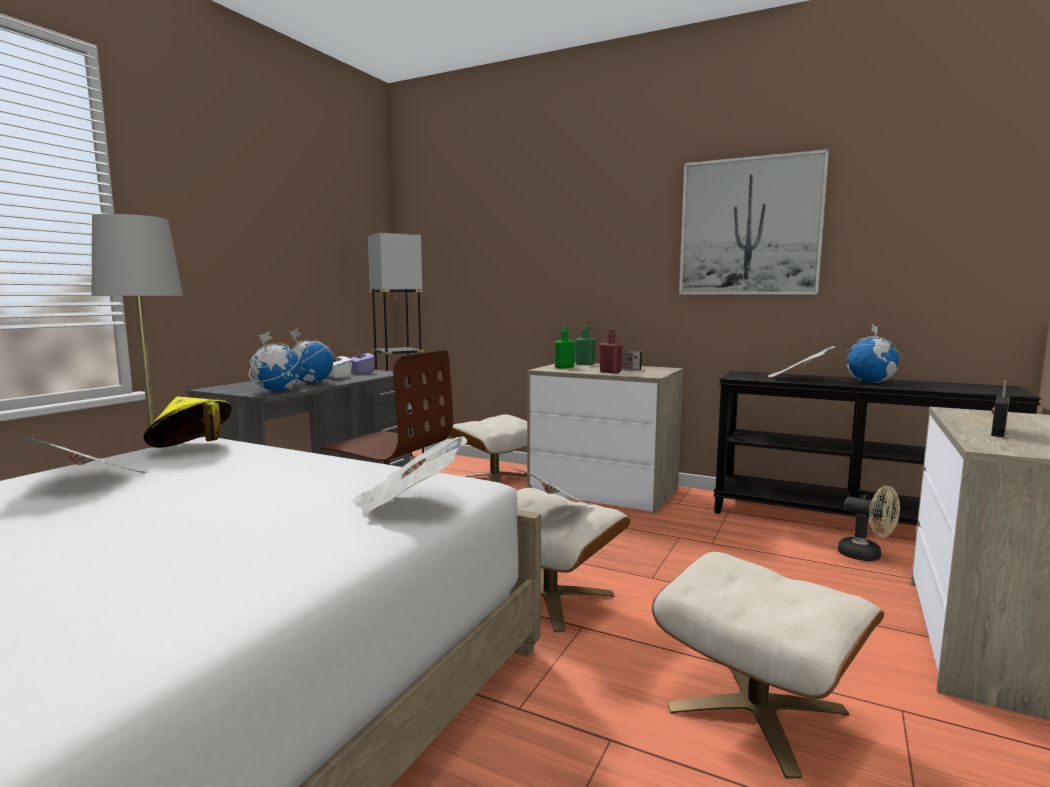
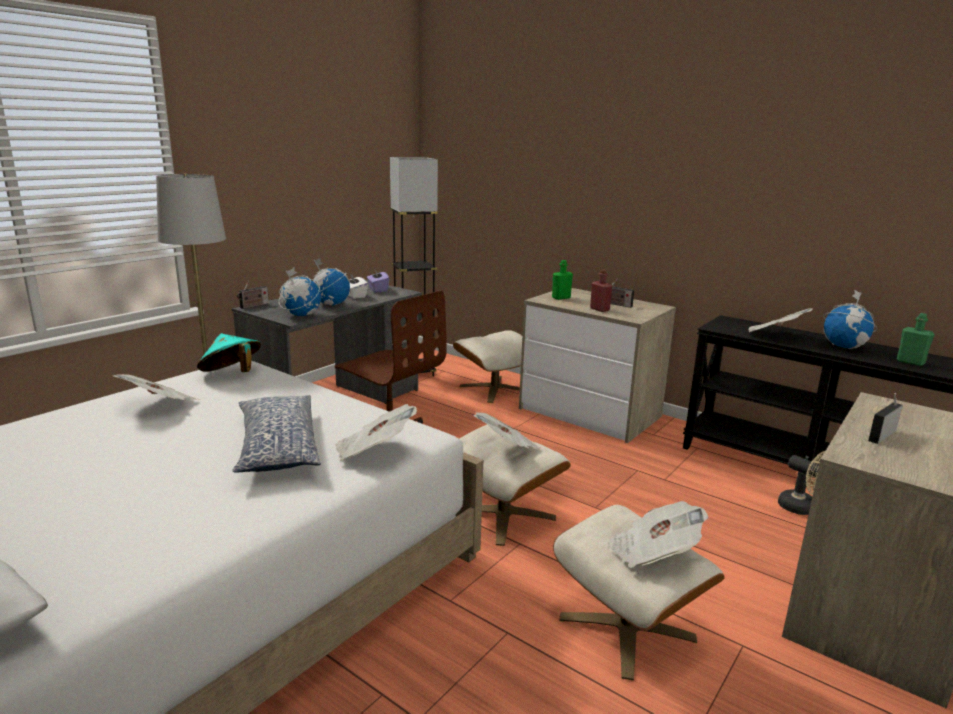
camera: 10 degrees right, 10 degrees up
(191, 449) = (231, 374): yellow hat -> turquoise hat
(215, 387) = (253, 306): none -> radio
(269, 509) = (277, 447): none -> pillow
(585, 364) = (584, 293): green bottle -> green bottle (910, 362)
(749, 227) = (753, 175): picture -> none
(790, 597) = (653, 553): none -> newspaper

